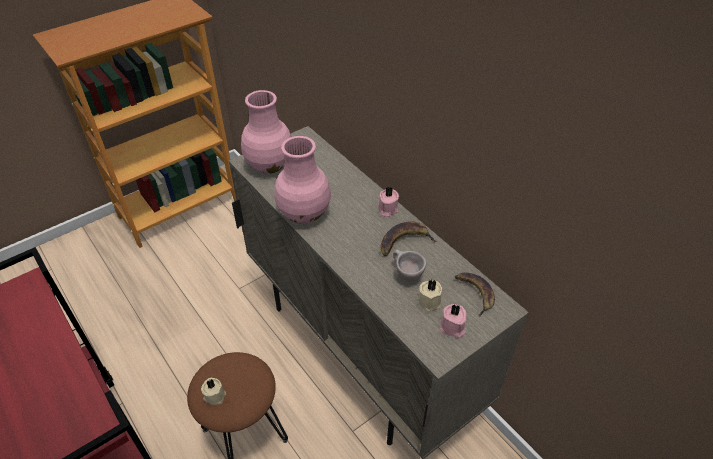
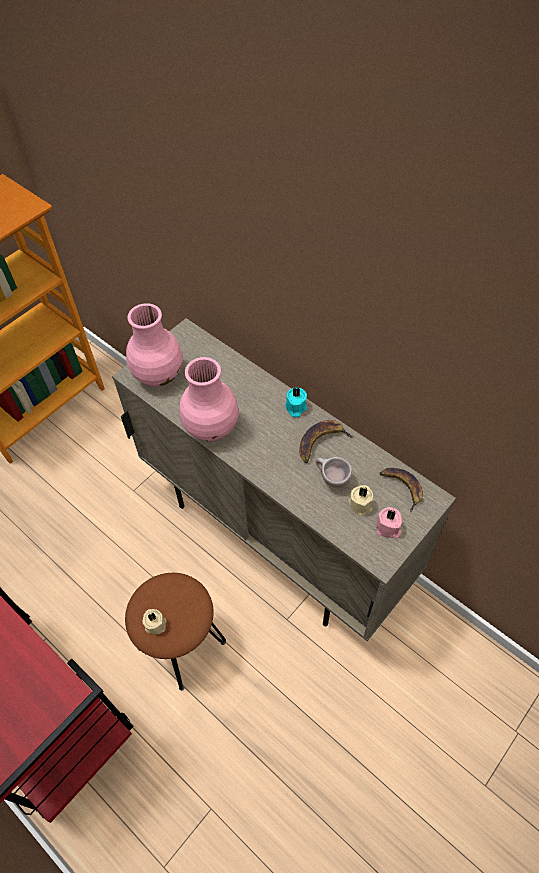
camera: 10 degrees left, 10 degrees up
(387, 209) = (295, 408): pink candle -> turquoise candle

